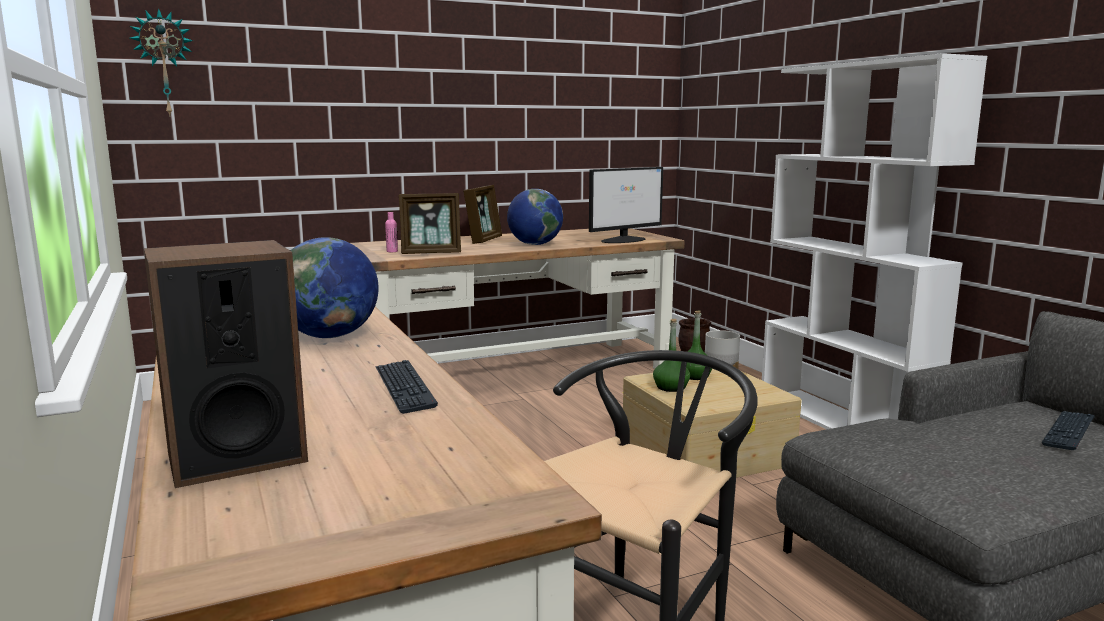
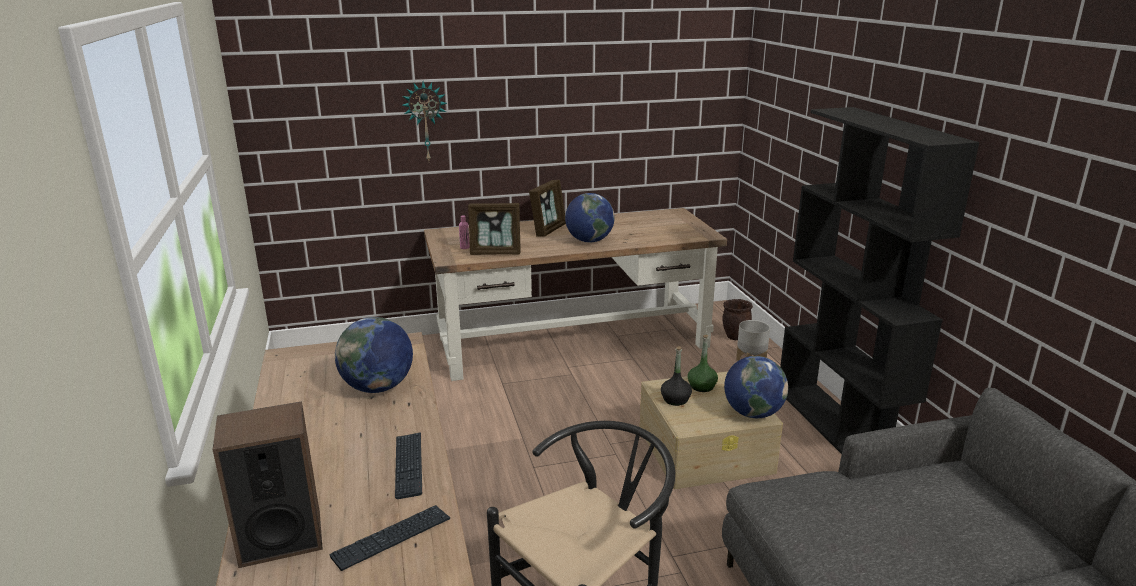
camera: 10 degrees right, 10 degrees up
(164, 63) = (279, 88): wall clock -> wall clock (425, 121)
(624, 240) = (672, 236): monitor -> none
(671, 387) = (675, 400): green bottle -> black bottle
(764, 392) = (753, 413): none -> globe
(843, 423) = (839, 428): white bookcase -> black bookcase
(1068, 431) = (965, 511): keyboard -> keyboard (391, 538)

